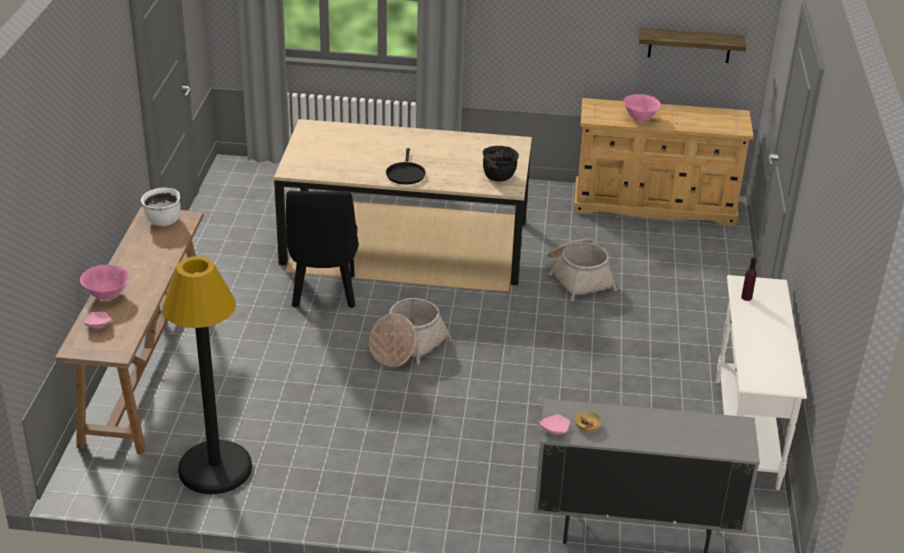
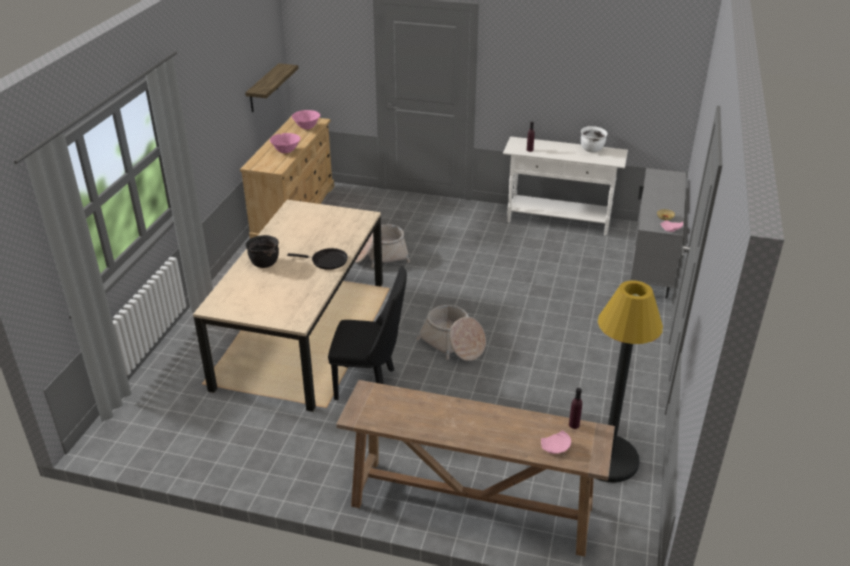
camera: 80 degrees left, 0 degrees up
(107, 296) = (505, 443): pink bowl -> pink bowl (307, 128)
(130, 337) = (574, 425): none -> purple bottle
(163, 221) = (372, 406): white cooking pot -> white cooking pot (592, 149)
(499, 177) = (346, 219): black cooking pot -> black cooking pot (264, 263)

